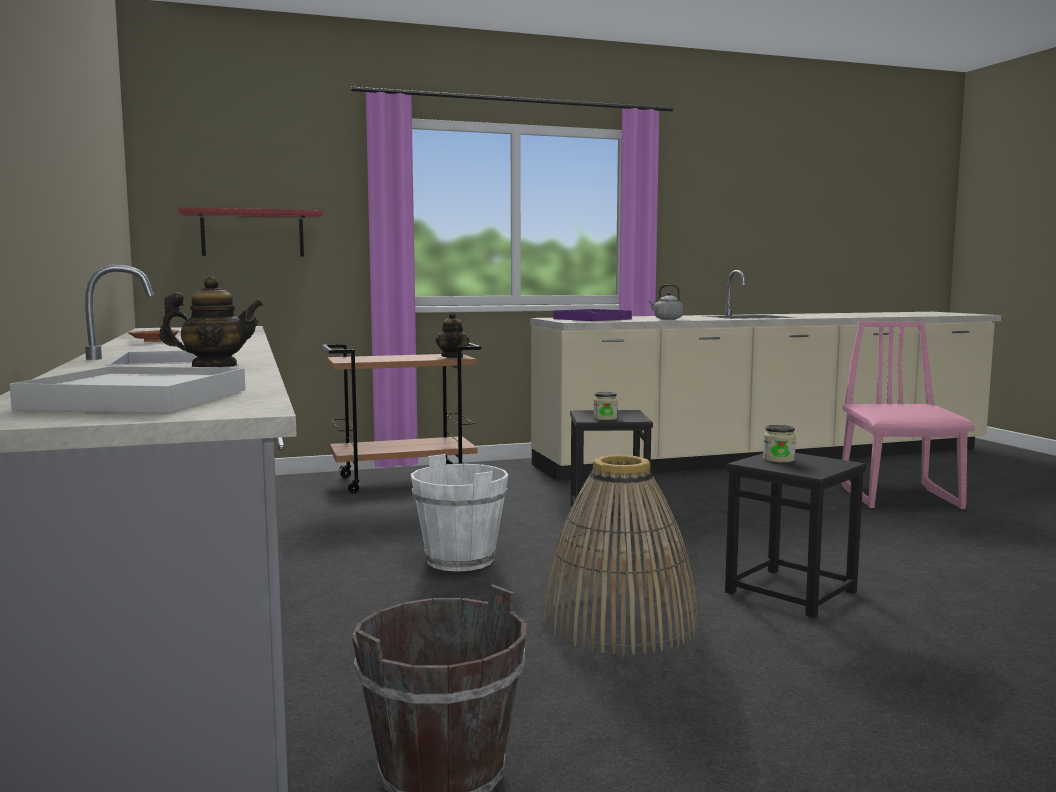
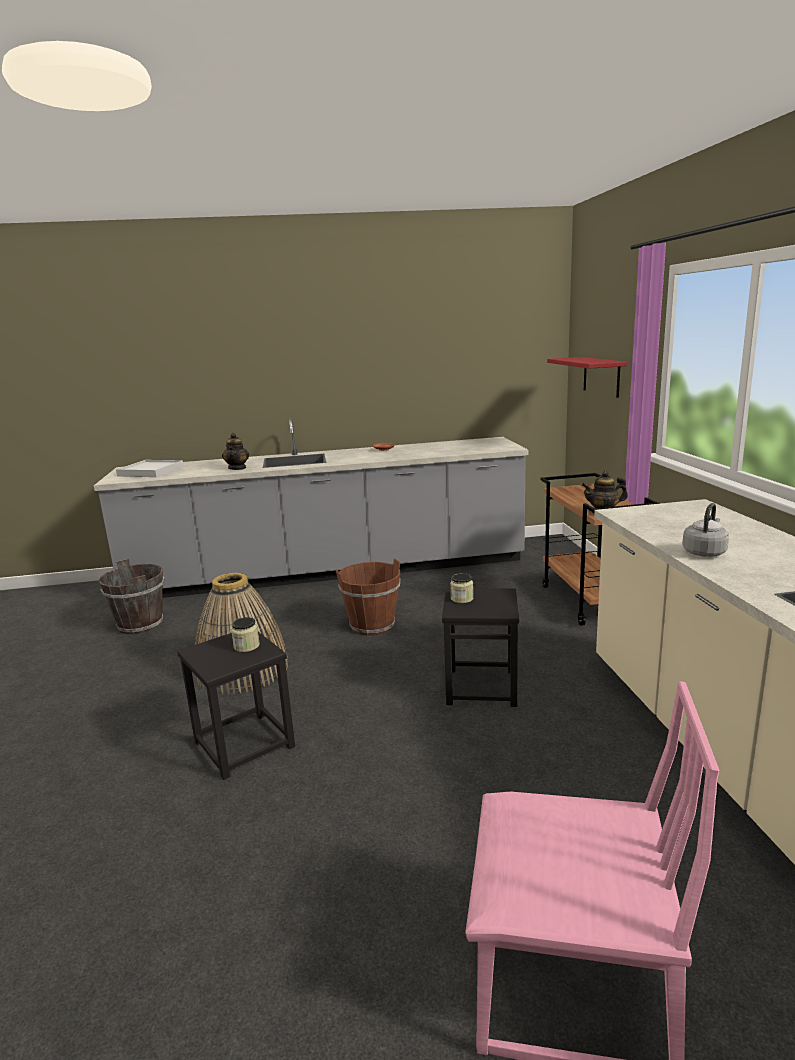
camera: 100 degrees right, 10 degrees up
(461, 560) = (372, 625): white bucket -> brown bucket
(592, 319) = (683, 520): purple tray -> none

